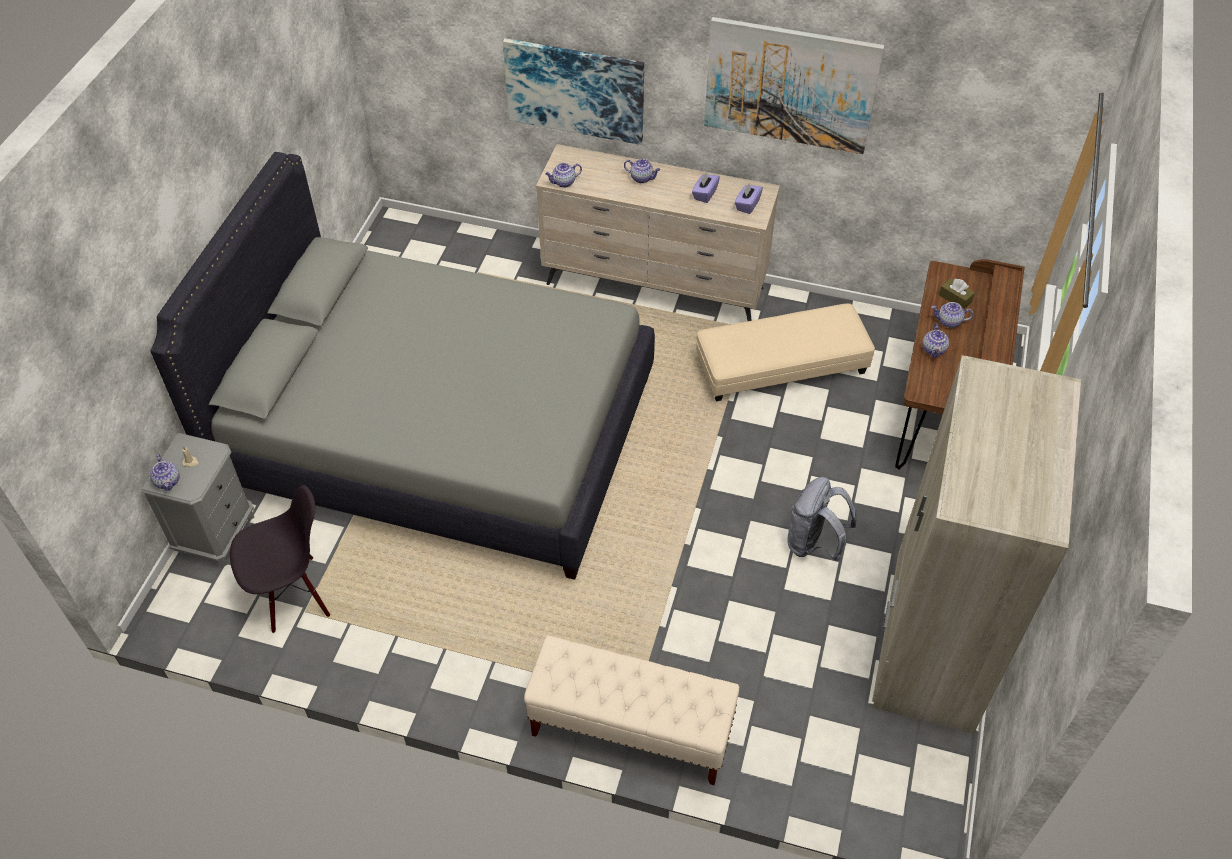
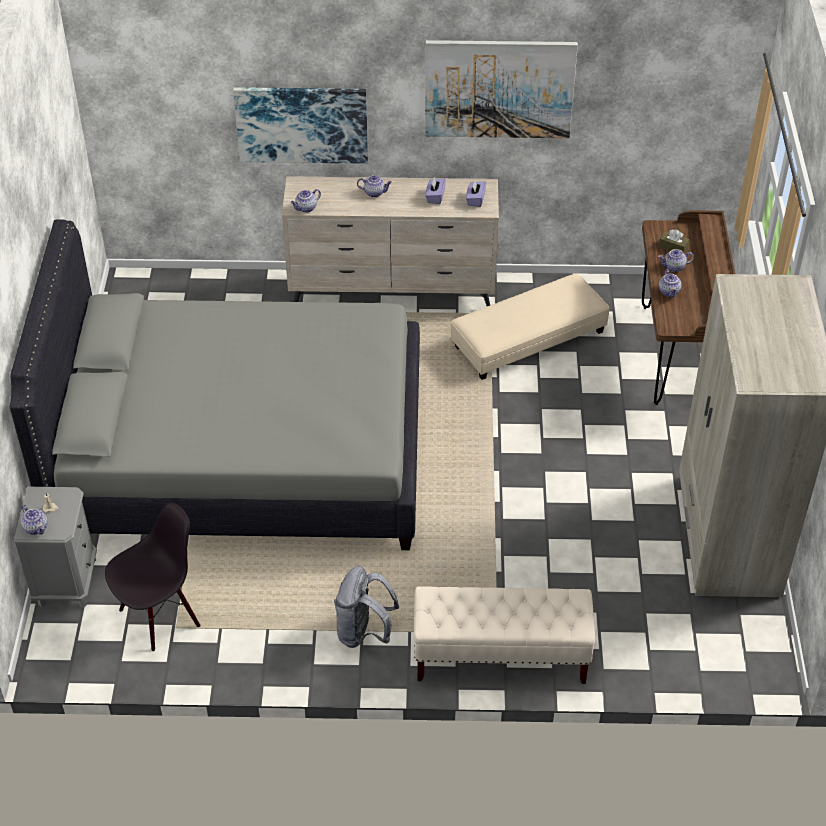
camera: 15 degrees left, 5 degrees down
(814, 544) = (605, 479): grey backpack -> grey backpack (364, 632)

